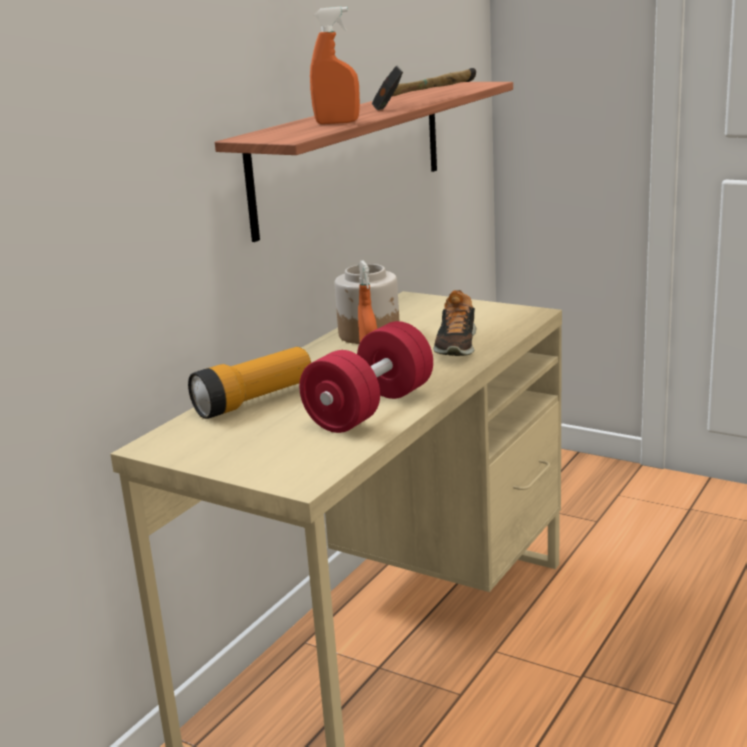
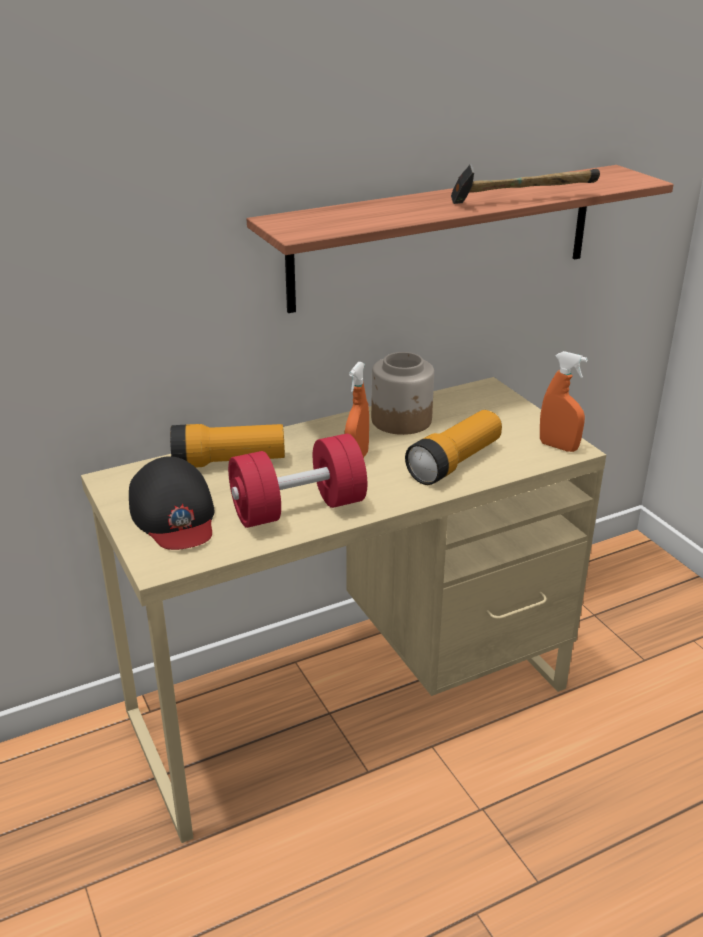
camera: 30 degrees right, 10 degrees up
(258, 447) = (174, 514): none -> black cap
(337, 123) = (379, 217): orange spray bottle -> orange spray bottle (558, 446)
(456, 345) = (455, 463): shoe -> flashlight

